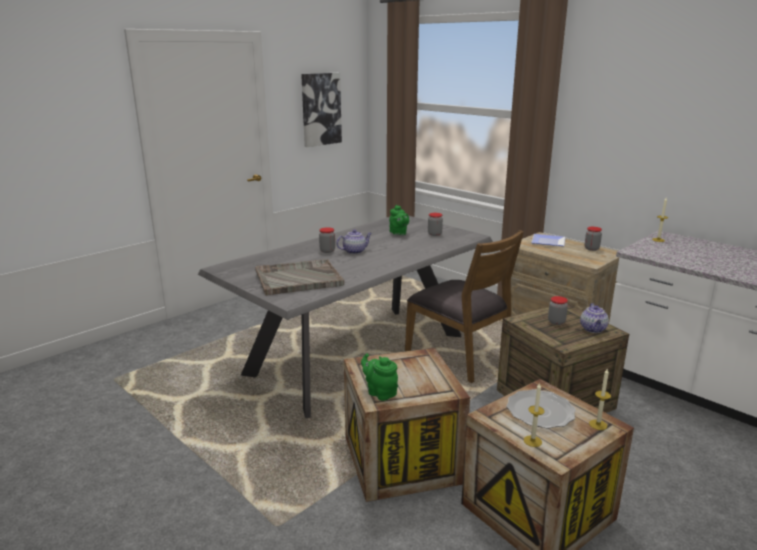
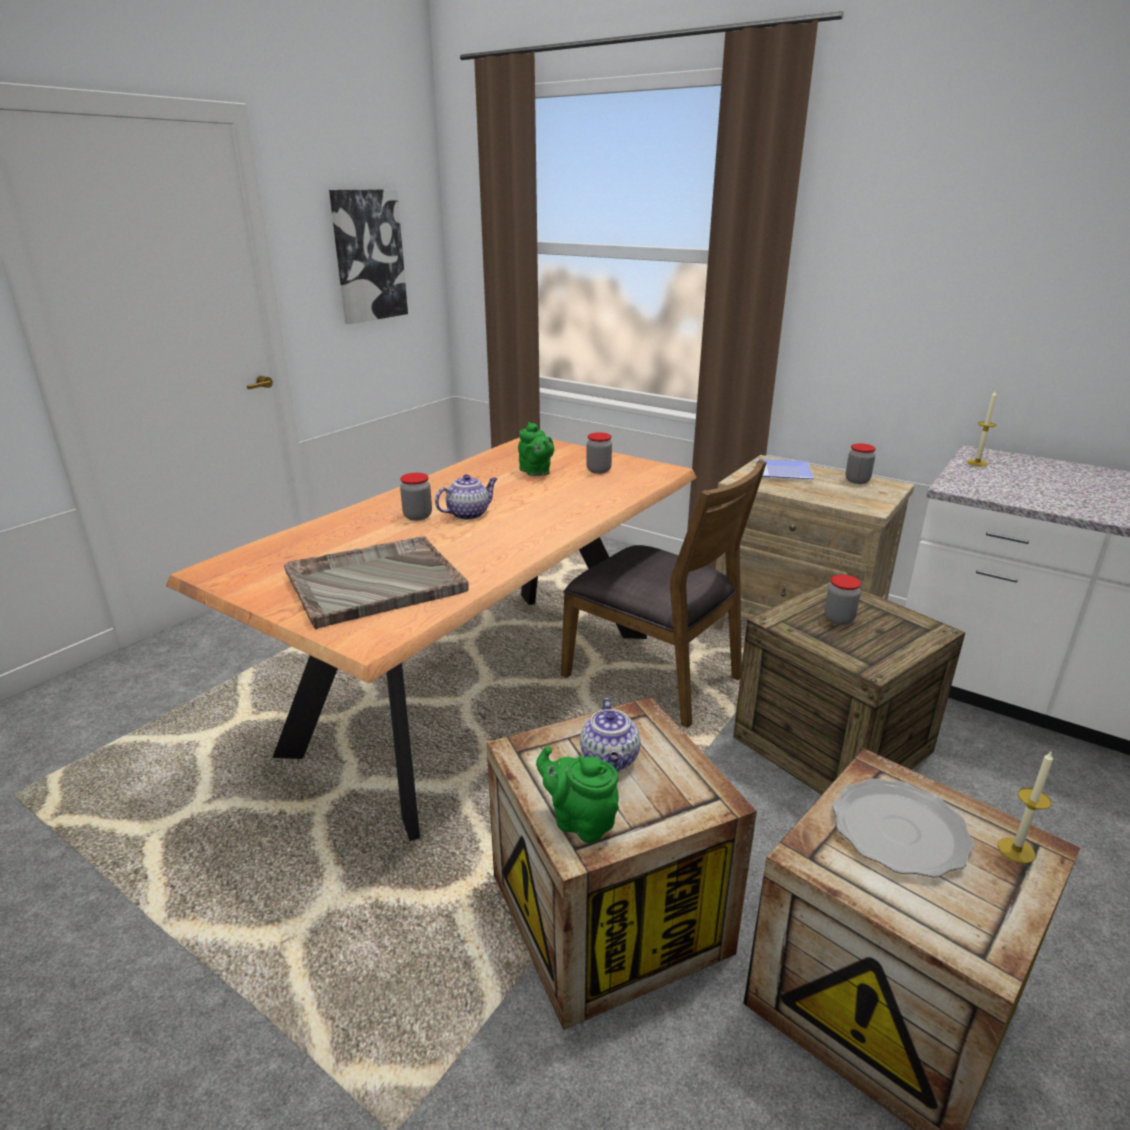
camera: 10 degrees left, 5 degrees up
(358, 355) = (482, 691): grey dining table -> brown dining table
(532, 441) = (918, 913): candle -> none
(593, 329) = (905, 629): teapot -> teapot (610, 760)

